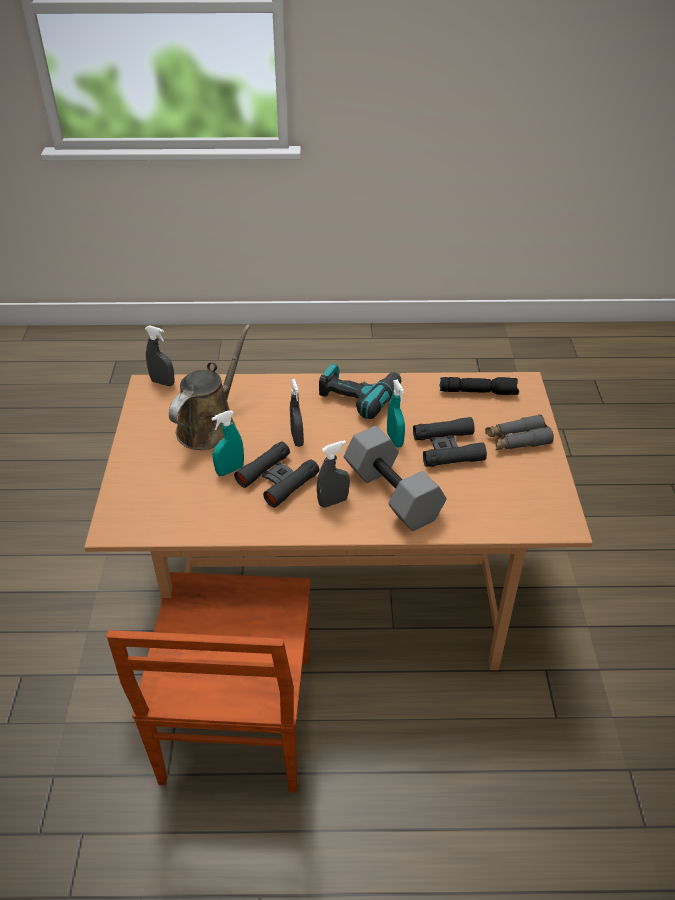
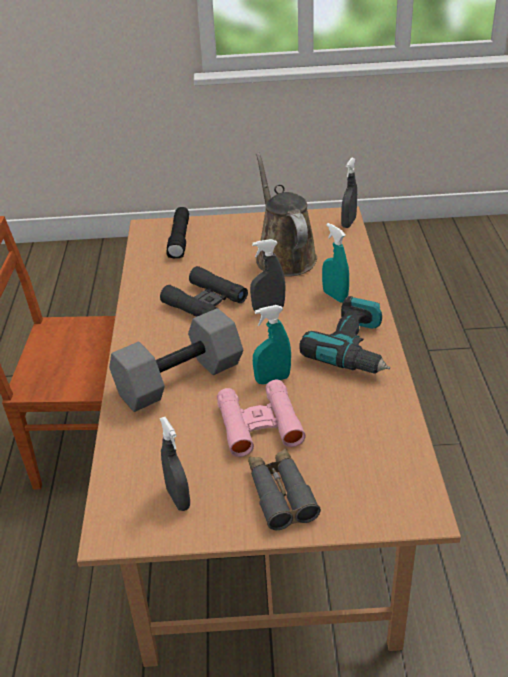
camera: 90 degrees right, 5 degrees down
(210, 426) = (284, 256): brown watering can -> brown watering can turned 135 degrees counterclockwise
(230, 470) = (218, 274): turquoise spray bottle -> turquoise spray bottle (335, 296)
(333, 502) = (170, 339): grey spray bottle -> grey spray bottle (178, 498)
(448, 448) = (259, 424): black binoculars -> pink binoculars
(478, 391) = (387, 458): black flashlight -> black flashlight (180, 240)

